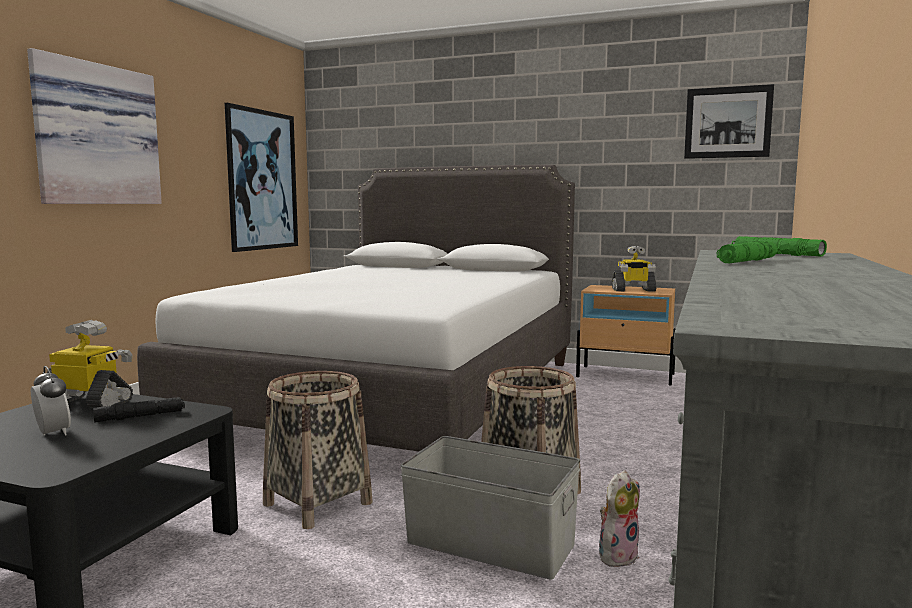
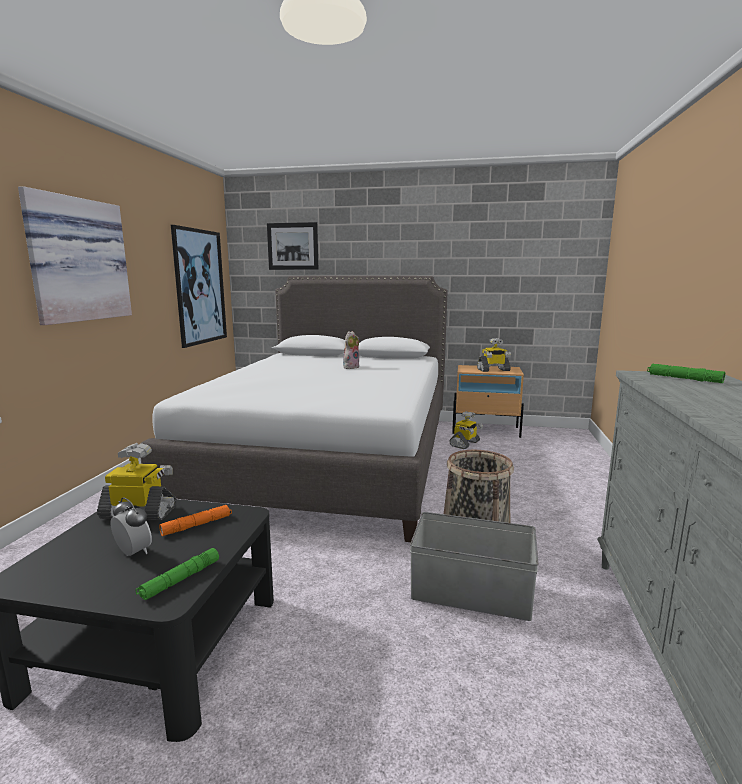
camera: 10 degrees left, 5 degrees up
(140, 416) = (197, 525): black flashlight -> orange flashlight
(317, 503) = (323, 568): basket -> none
(586, 388) = (465, 444): none -> toy robot
(617, 555) = (563, 593): plush toy -> plush toy (351, 367)
(727, 122) = (559, 247): picture -> picture (292, 246)
(747, 261) = (691, 395): green flashlight -> green flashlight (180, 580)

